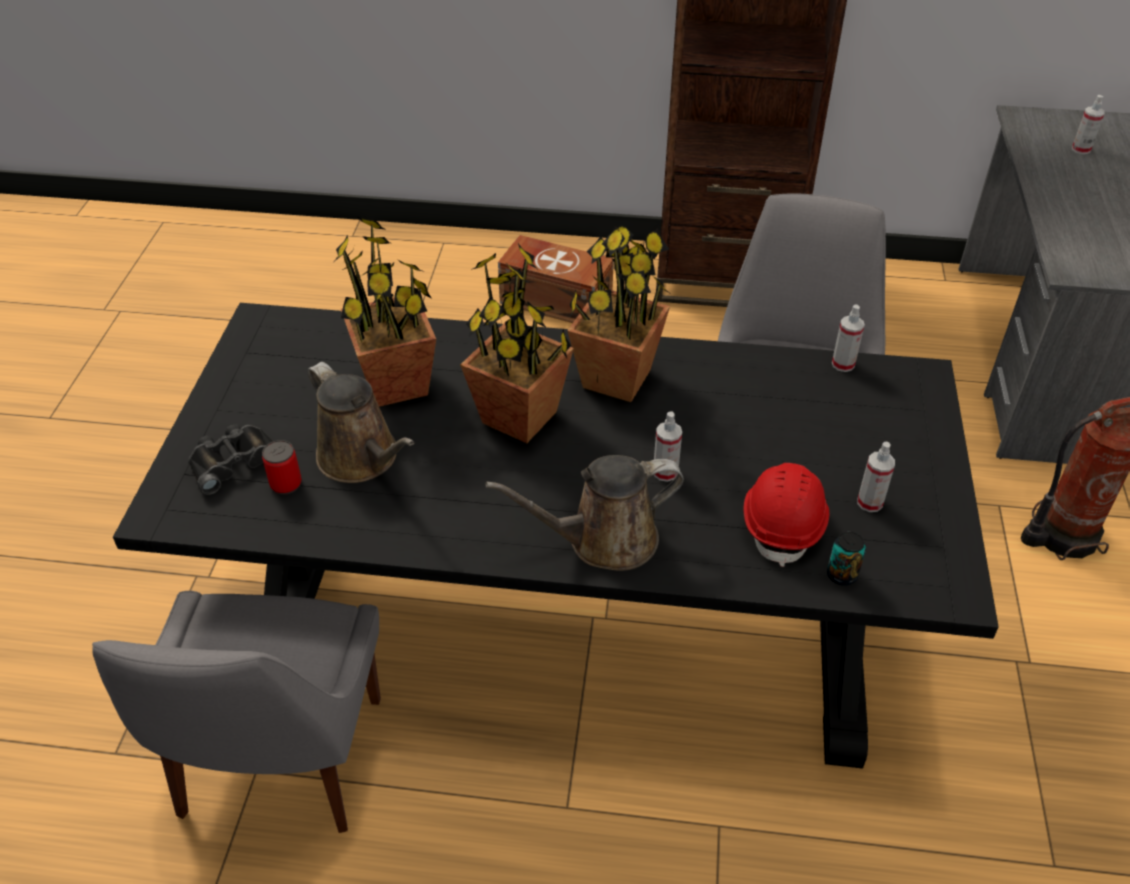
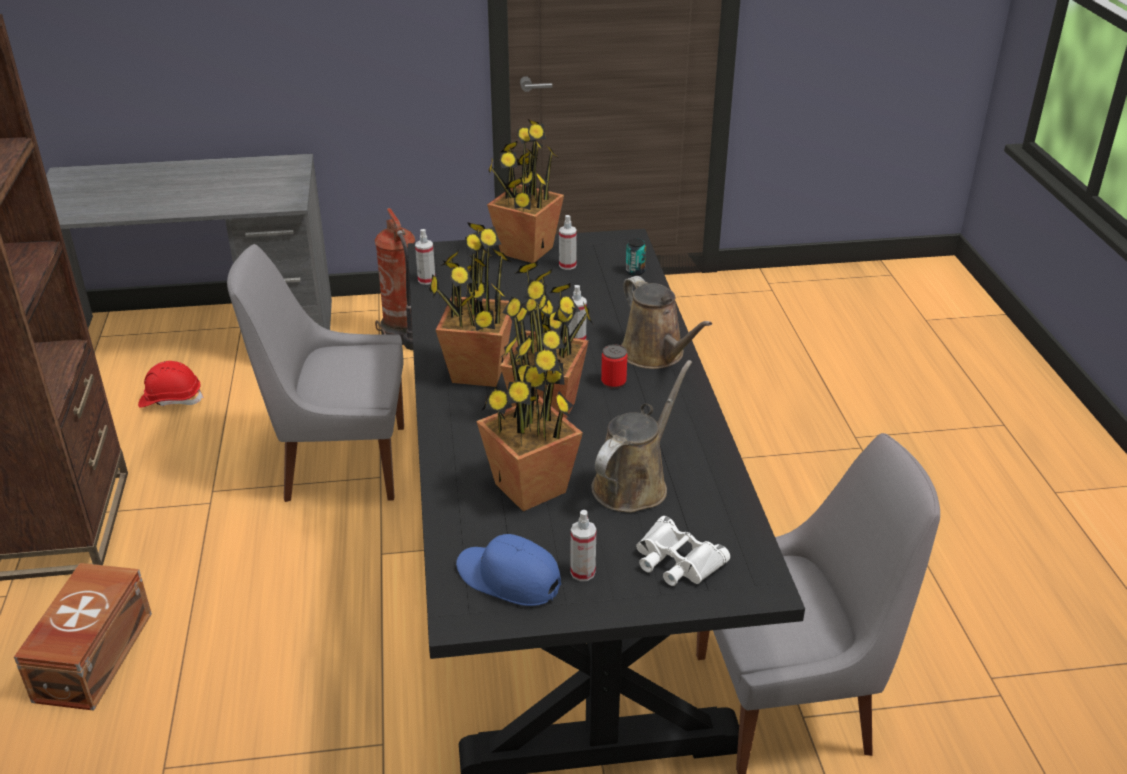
camera: 105 degrees left, 10 degrees down
(233, 461) = (676, 561): black binoculars -> white binoculars
(283, 352) = (508, 578): none -> blue cap
(286, 484) = (686, 519): can -> can (613, 382)
(783, 523) = (602, 292): red hard hat -> red hard hat (171, 399)
(918, 467) = (526, 251): none -> potted plant
(1081, 149) = (106, 195): spray bottle -> spray bottle (583, 572)

